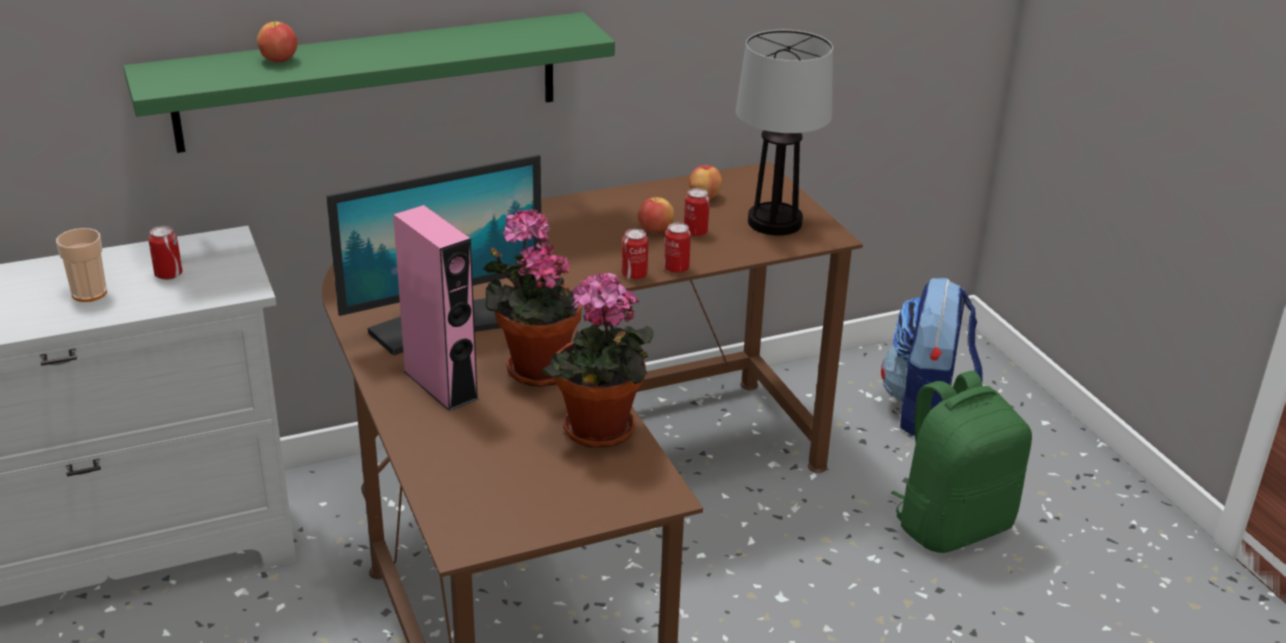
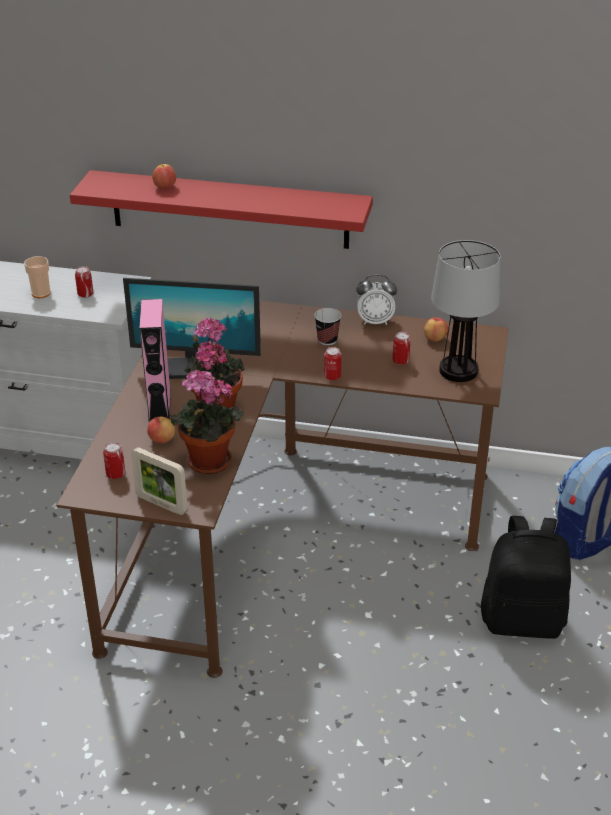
camera: 35 degrees right, 5 degrees up
(369, 81) = (229, 209): green shelf -> red shelf
(576, 236) = (327, 340): none -> cup
(598, 508) = (161, 504): none -> picture frame
(610, 198) = (375, 321): none -> alarm clock
(655, 230) = (377, 351): apple -> apple (161, 440)
(676, 268) = (361, 381): can -> can (115, 474)
(952, 524) = (523, 619): green backpack -> black backpack

